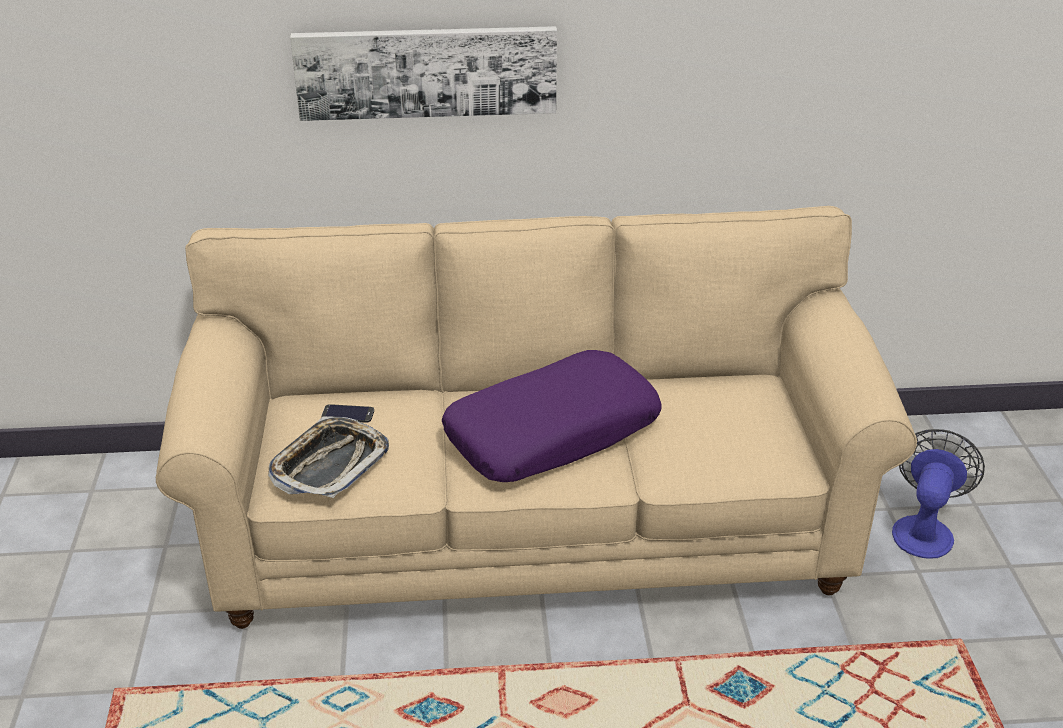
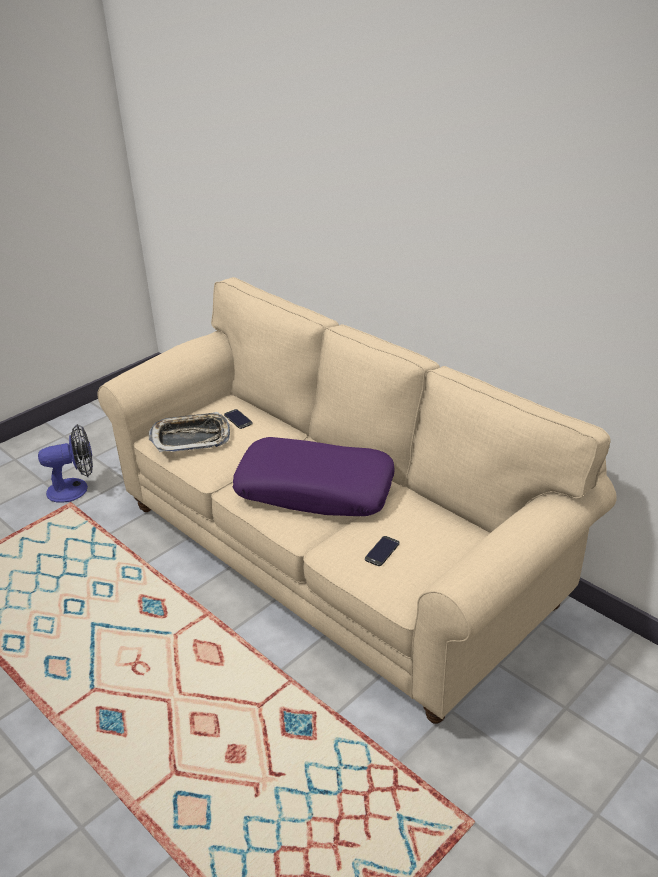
camera: 50 degrees right, 0 degrees up
(426, 71) = (360, 216): picture -> none
(712, 443) = (382, 551): none -> phone
(924, 529) = (569, 740): fan -> fan (75, 489)

